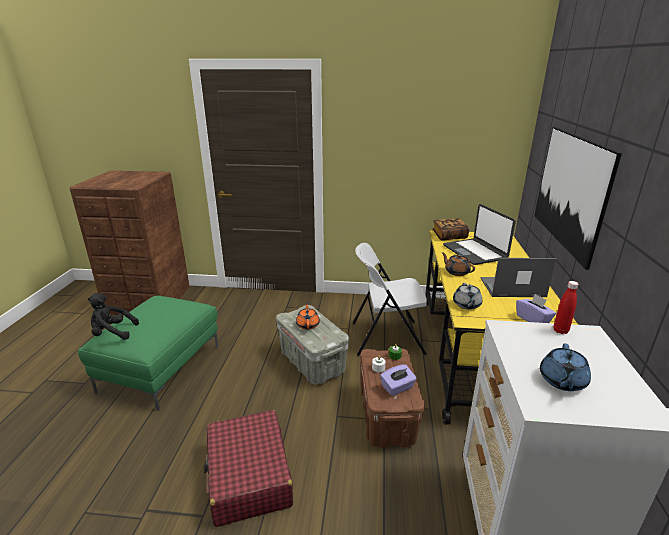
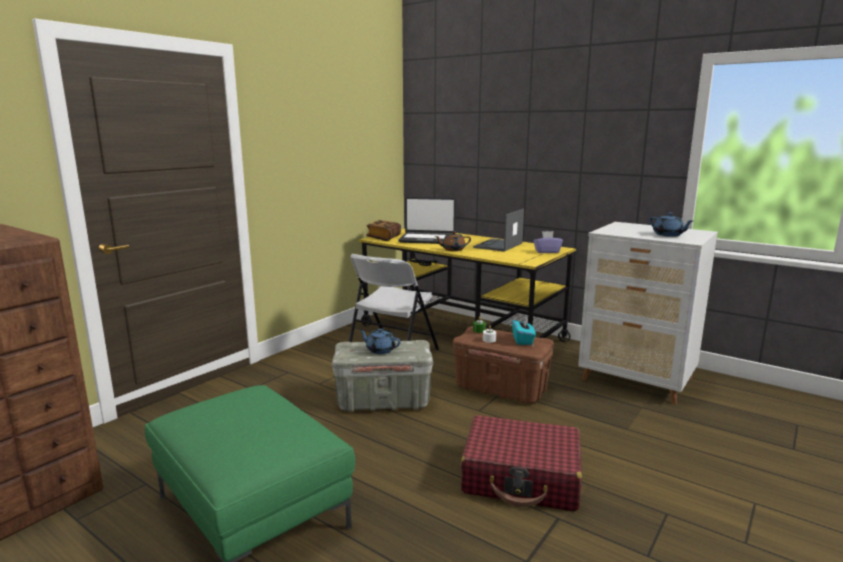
camera: 60 degrees left, 10 degrees down
(112, 333) = (246, 452): black plush toy -> none
(307, 324) = (380, 350): orange teapot -> blue teapot
(397, 388) = (523, 340): purple tissue box -> turquoise tissue box
(466, 305) = (508, 258): grey teapot -> none
(560, 331) = (615, 226): red bottle -> none
(570, 191) = (496, 161): picture -> none

